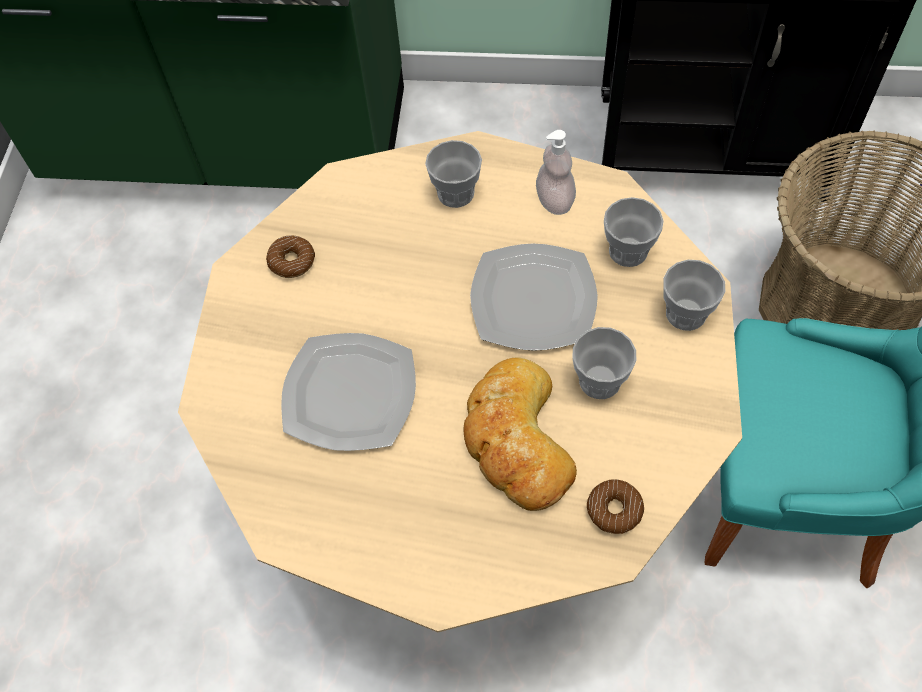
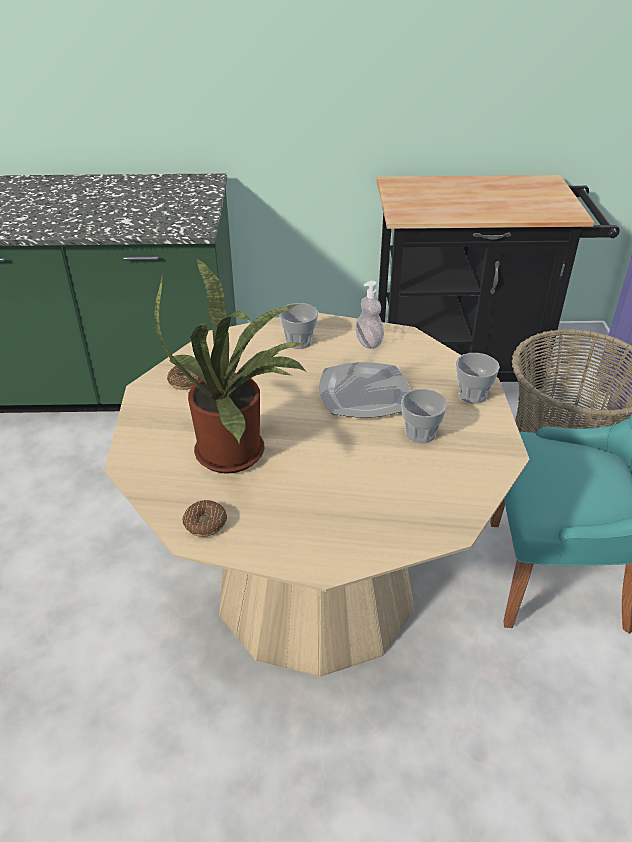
camera: 10 degrees left, 20 degrees down
(351, 395) = (238, 452): plate -> potted plant
(516, 439) = (366, 469): bread -> none
(614, 510) = (447, 505): donut -> donut (205, 523)
(628, 251) = (424, 365): cup -> none

